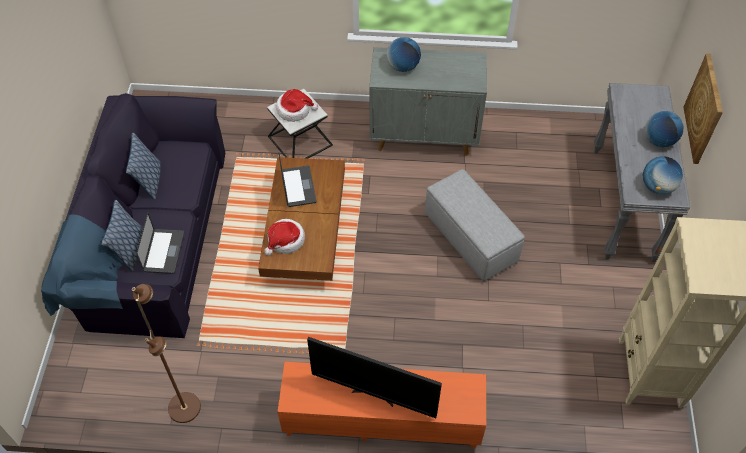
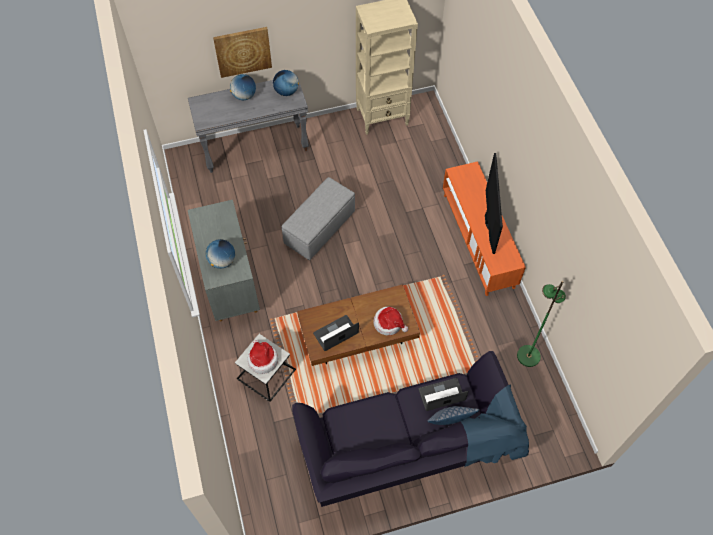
camera: 110 degrees left, 5 degrees up
(149, 181) = (380, 441): pillow -> none
(185, 407) = (528, 355): brown floor lamp -> green floor lamp

